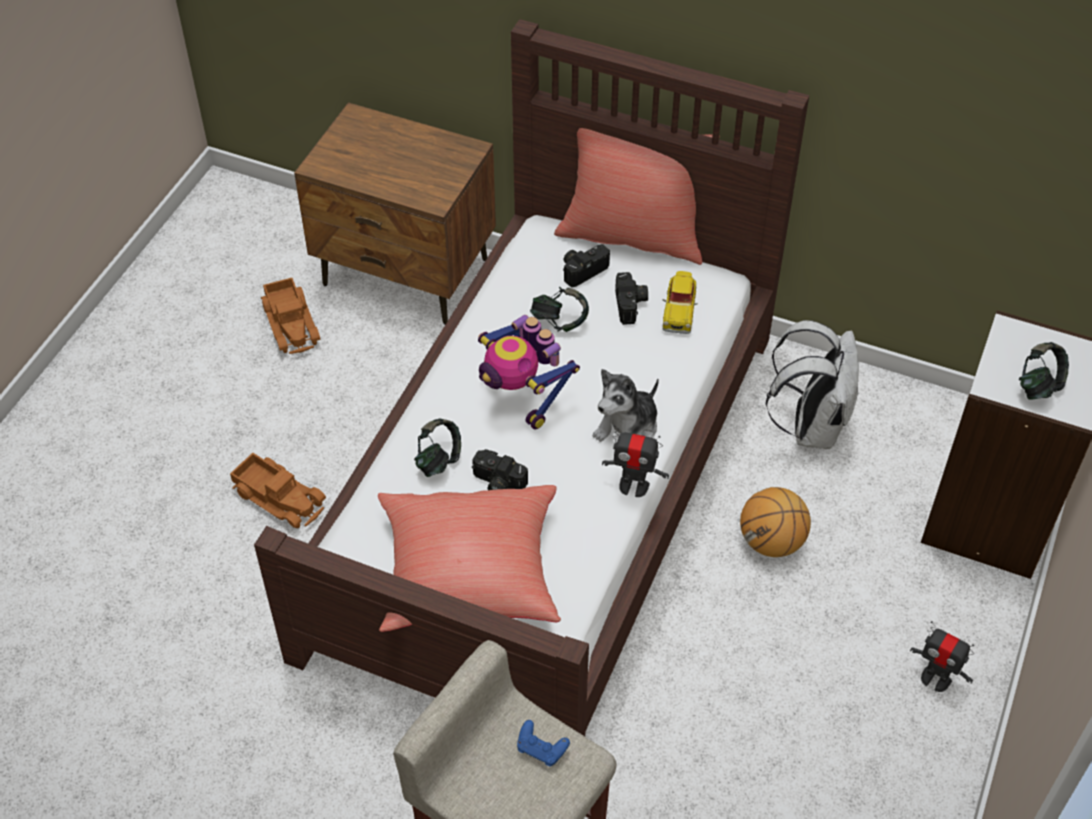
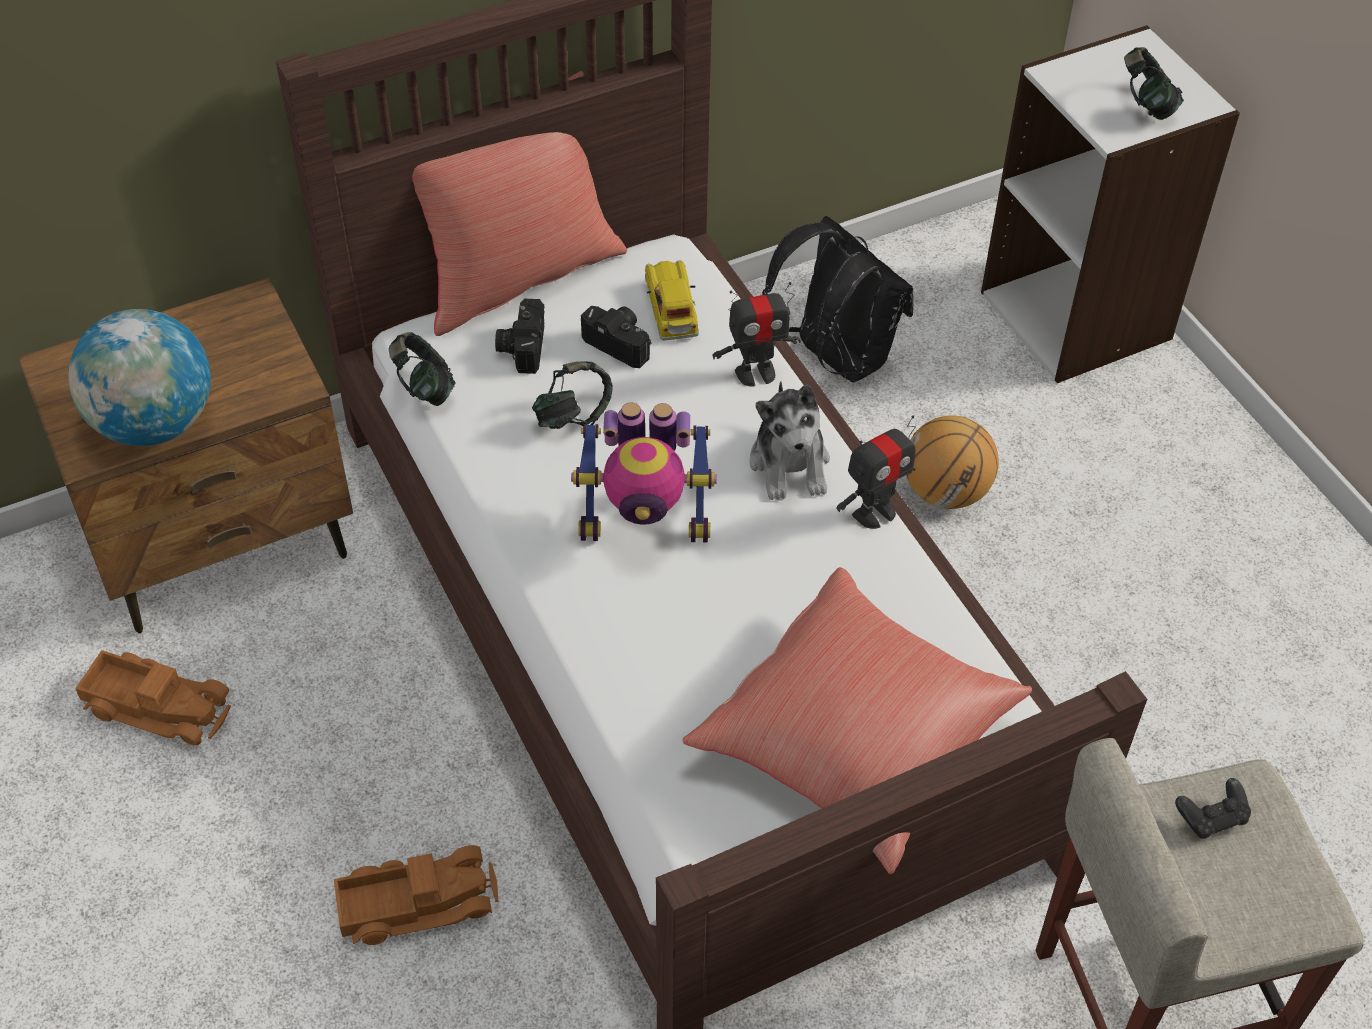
camera: 50 degrees left, 0 degrees up
(359, 173) = (154, 423): none -> globe
(438, 460) = (657, 661): headphones -> headphones (424, 388)
(497, 483) = (748, 628): camera -> none
(541, 749) = (1211, 817): blue game controller -> black game controller
(679, 309) = (672, 310): toy car -> toy car turned 150 degrees counterclockwise
(811, 426) = (835, 358): white backpack -> black backpack
(935, 679) = (1222, 488): toy robot -> toy robot (755, 373)

